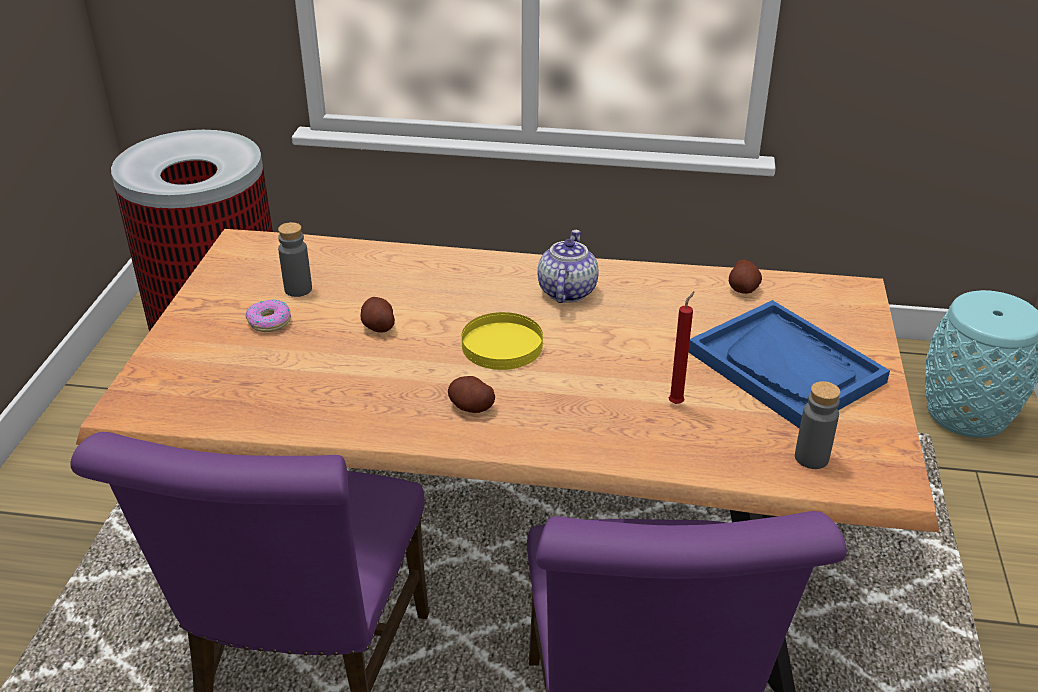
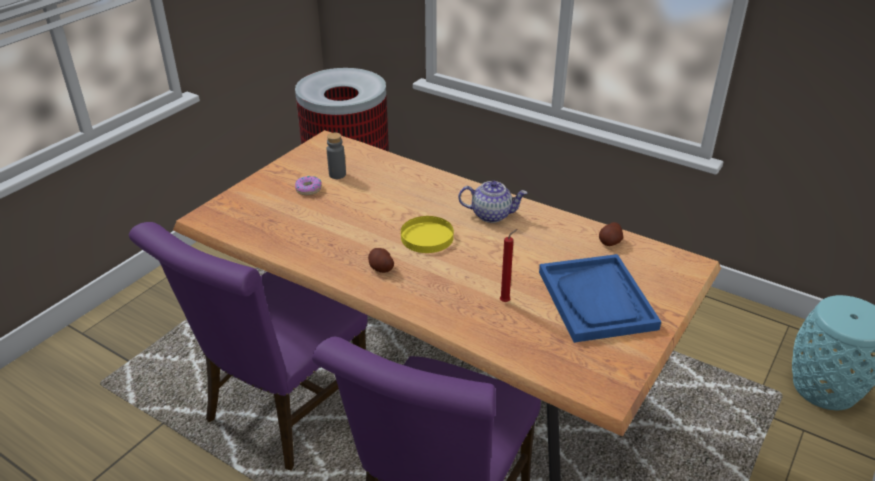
camera: 25 degrees right, 0 degrees up
(378, 326) = (365, 207): potato -> none
(566, 291) = (492, 214): teapot -> teapot turned 60 degrees clockwise
(811, 458) = (565, 361): grey bottle -> none

